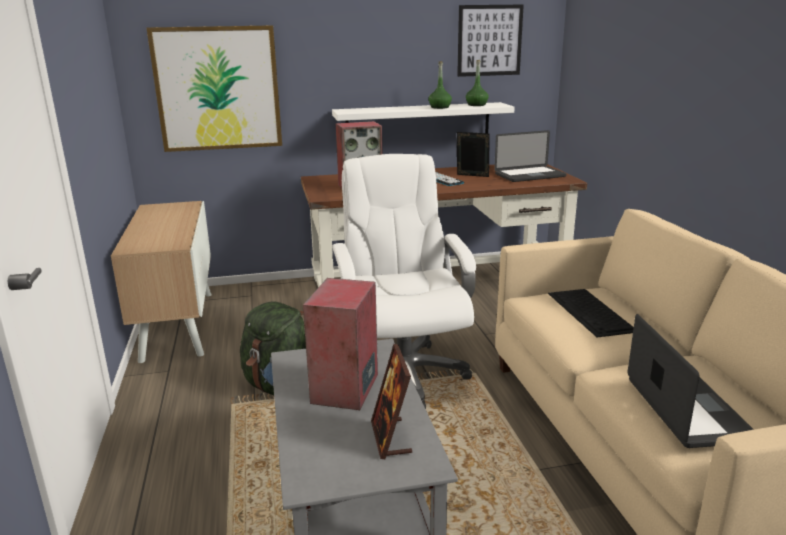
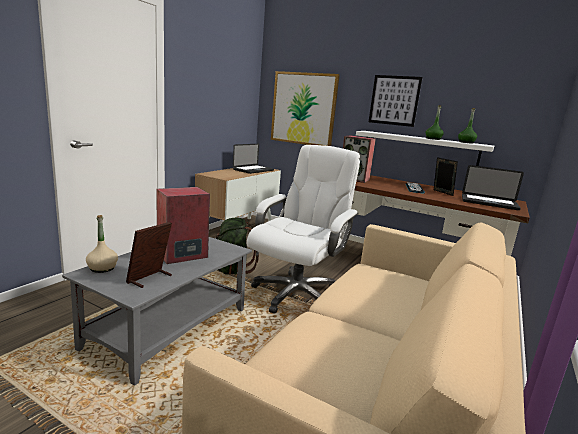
camera: 40 degrees right, 5 degrees down
(307, 464) = (102, 268): none -> beige bottle
(489, 40) = (492, 96): picture -> picture (394, 100)
(591, 312) = (385, 286): keyboard -> none
(687, 409) = (311, 359): laptop -> laptop (253, 170)

